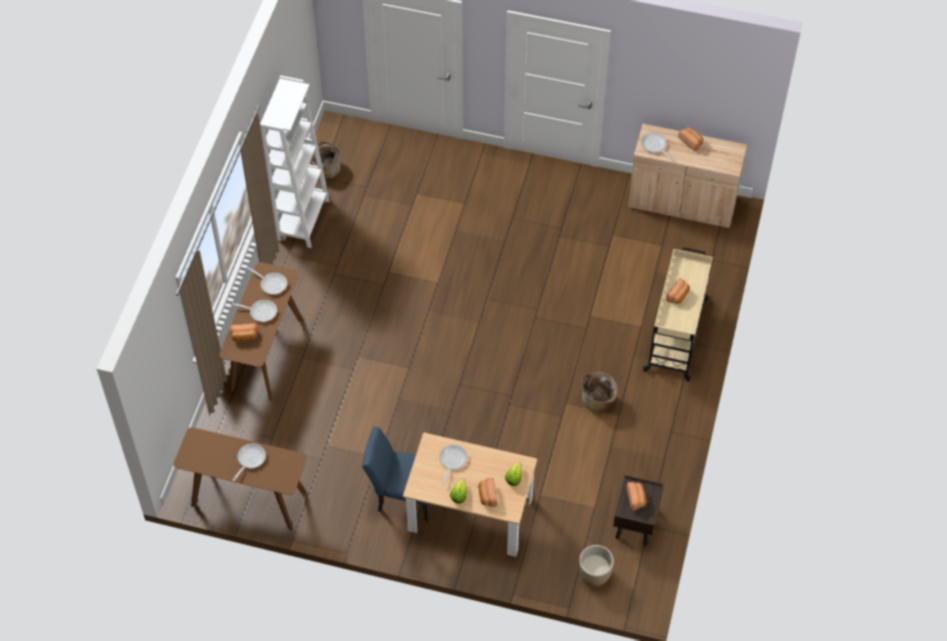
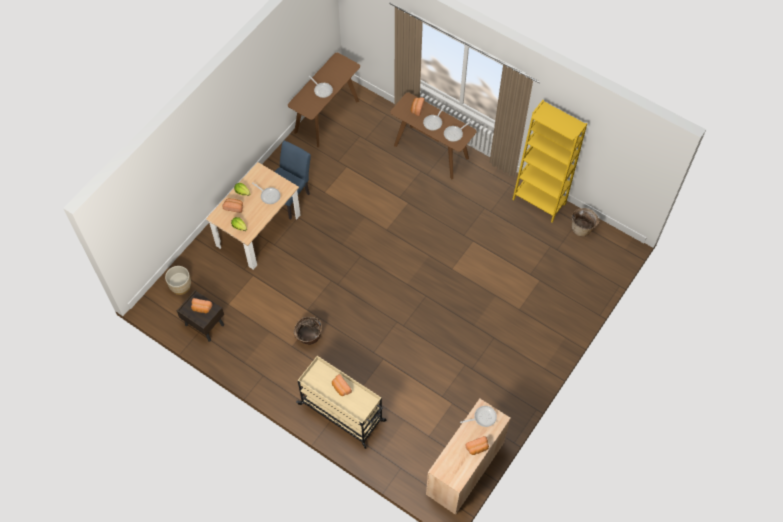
camera: 110 degrees right, 5 degrees up
(303, 220) = (539, 201): white bookcase -> yellow bookcase

